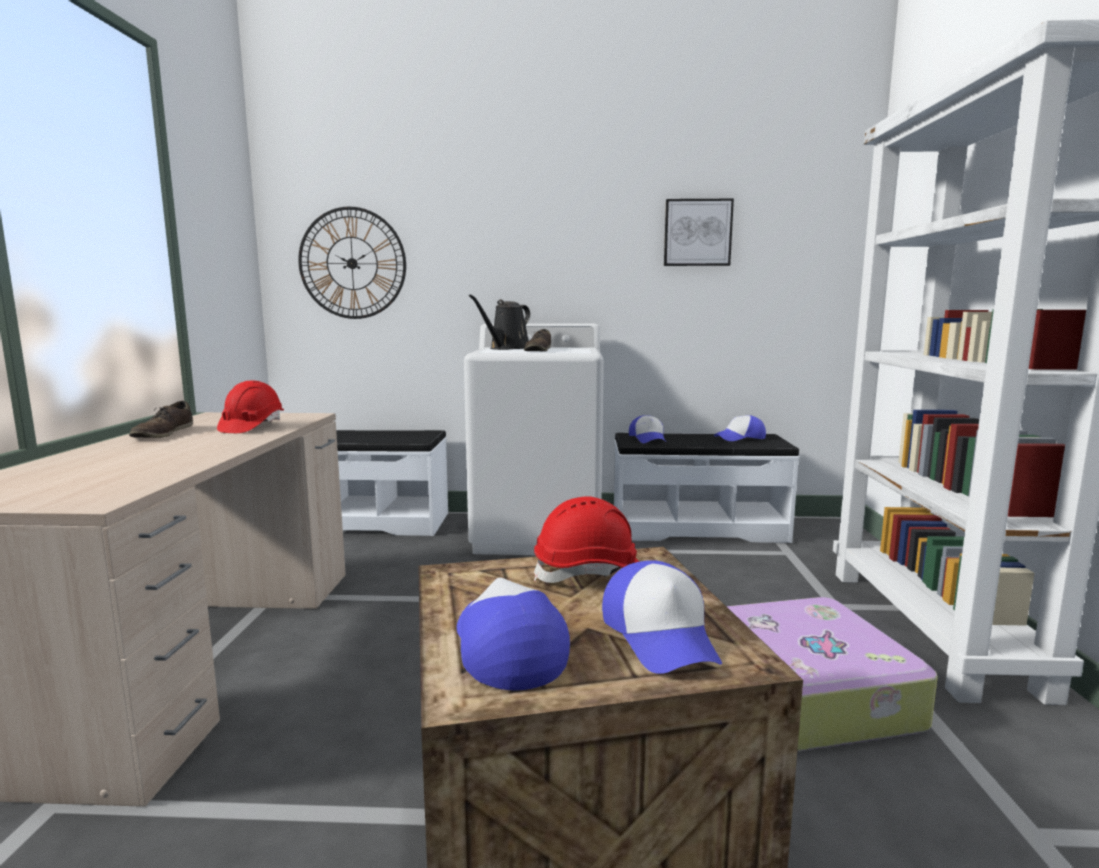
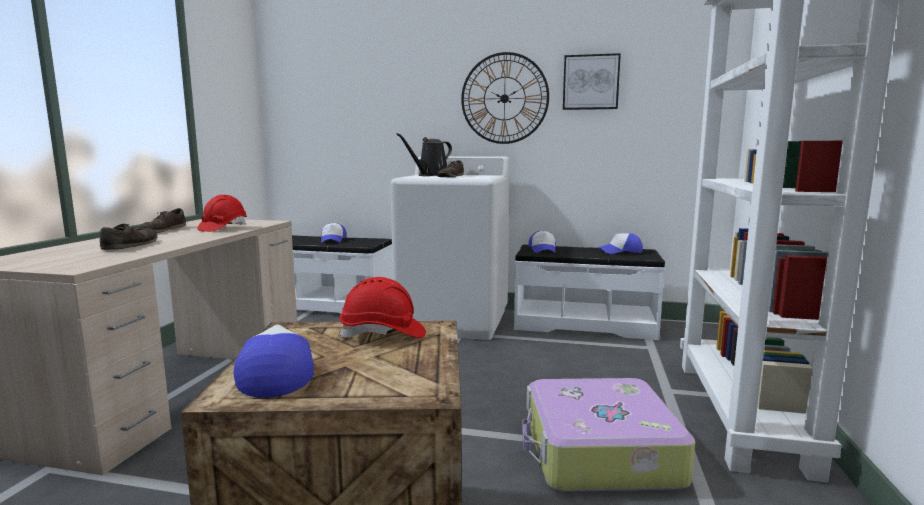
camera: 10 degrees right, 0 degrees up
(142, 459) = (131, 245): none -> brown shoe
(352, 263) = (326, 111): wall clock -> wall clock (504, 98)
(661, 636) = (389, 374): cap -> cap (333, 240)

